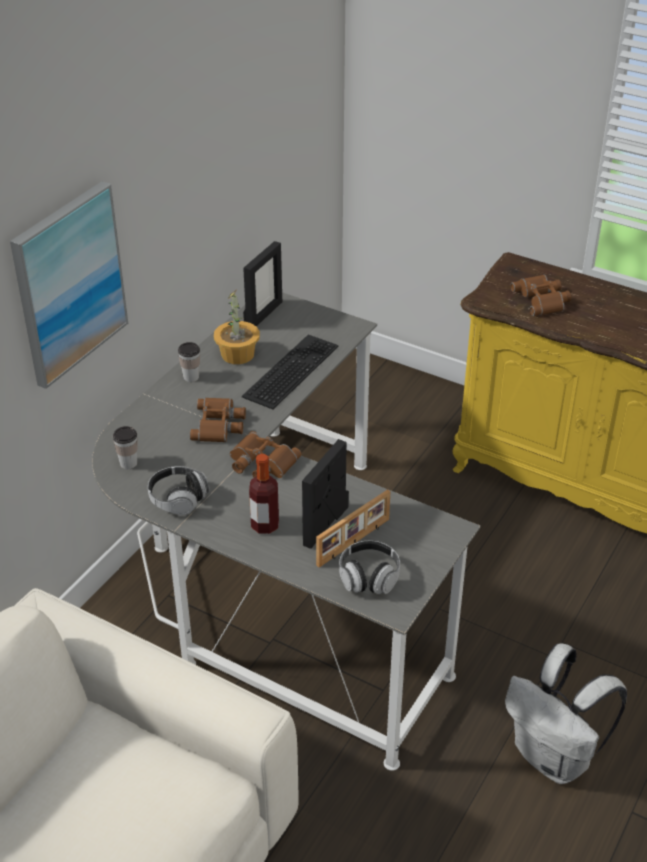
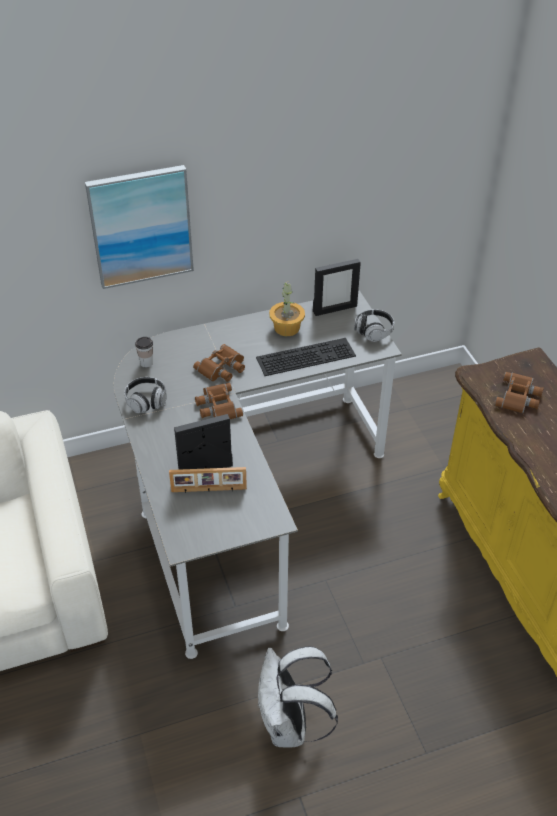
camera: 40 degrees right, 5 degrees up
(191, 377) = (242, 328): cup -> none
(265, 525) = (173, 447): bottle -> none
(369, 577) = (191, 517): headphones -> headphones (373, 331)

